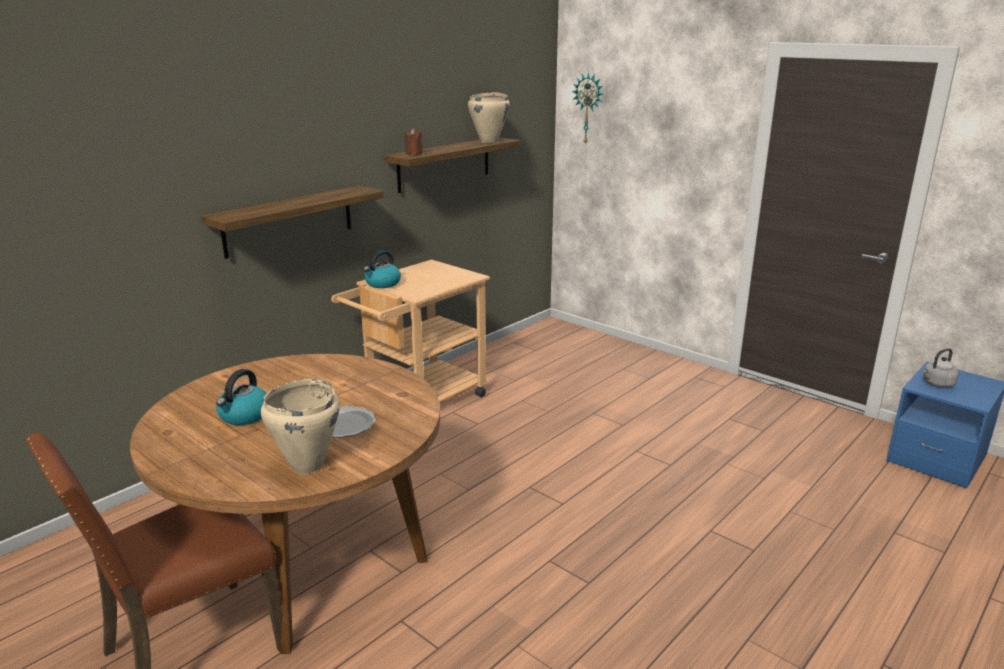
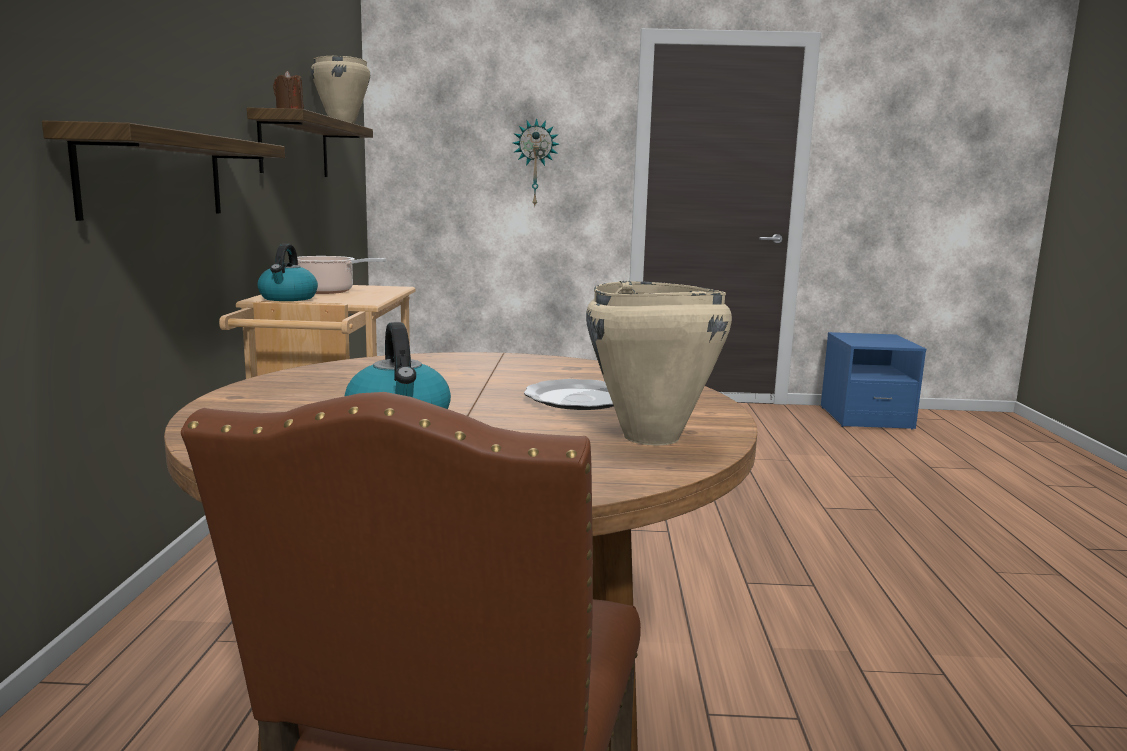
camera: 40 degrees left, 10 degrees down
(423, 276) = (328, 292): none -> cooking pot
(588, 108) = (416, 111): wall clock -> wall clock (535, 163)
(936, 384) = (864, 341): grey kettle -> none

